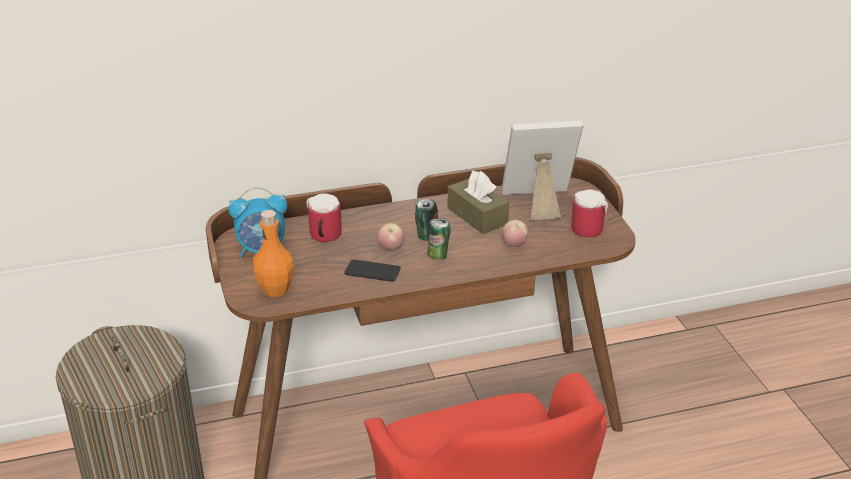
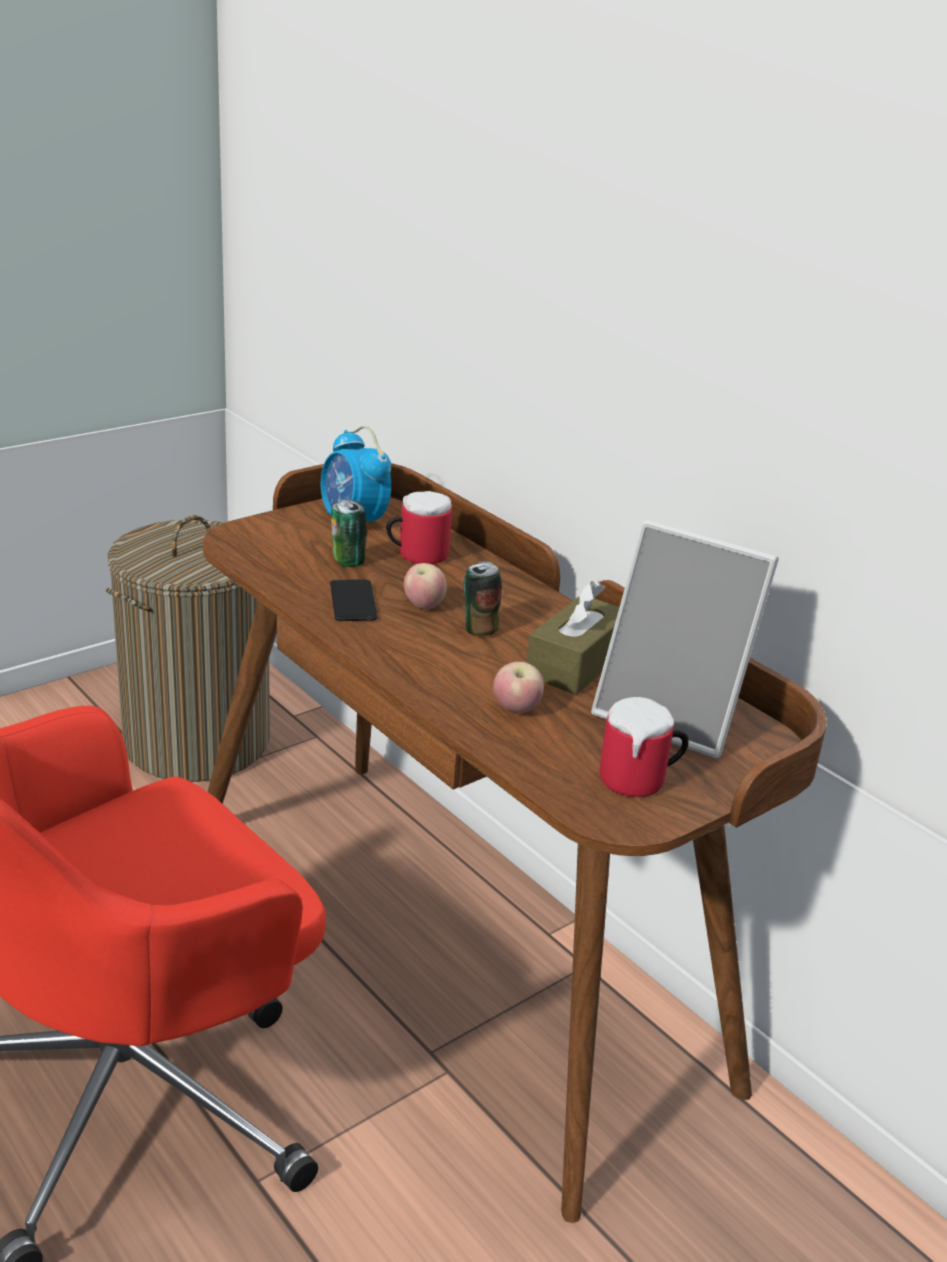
camera: 65 degrees right, 5 degrees down
(275, 289) = (267, 545): orange bottle -> none
(438, 255) = (432, 646): can -> can (348, 561)
(538, 203) = (673, 716): picture frame -> picture frame turned 150 degrees clockwise

